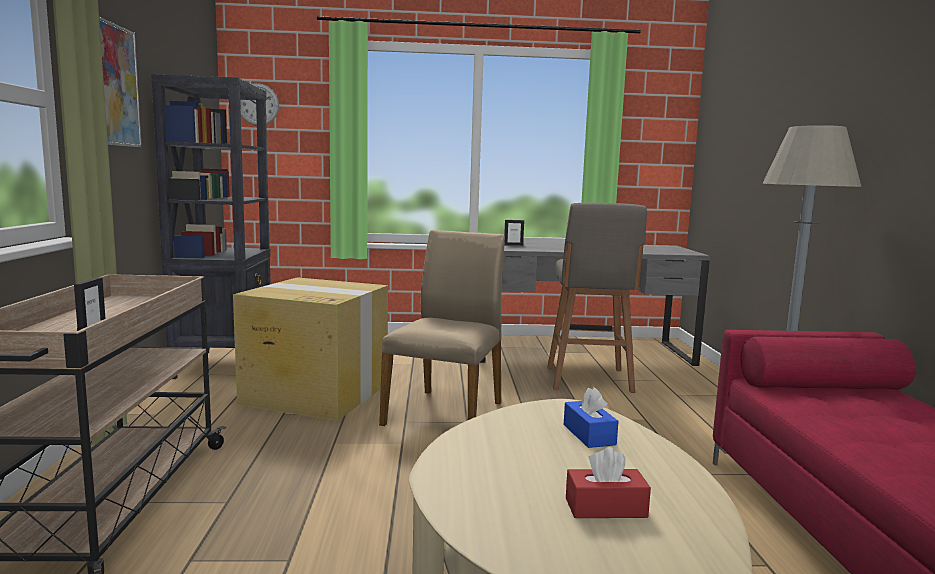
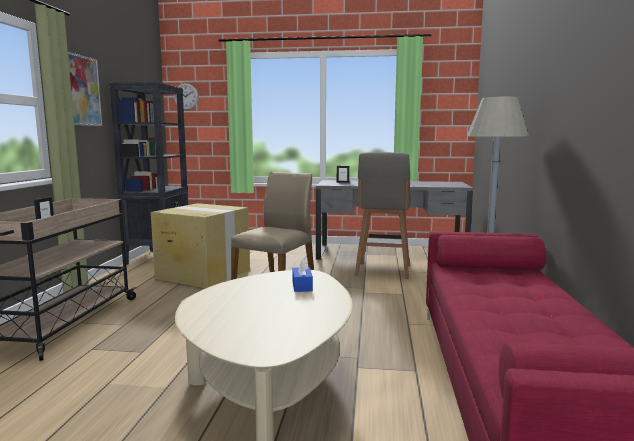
camera: 10 degrees right, 0 degrees up
(605, 508) = (273, 316): red tissue box -> none

